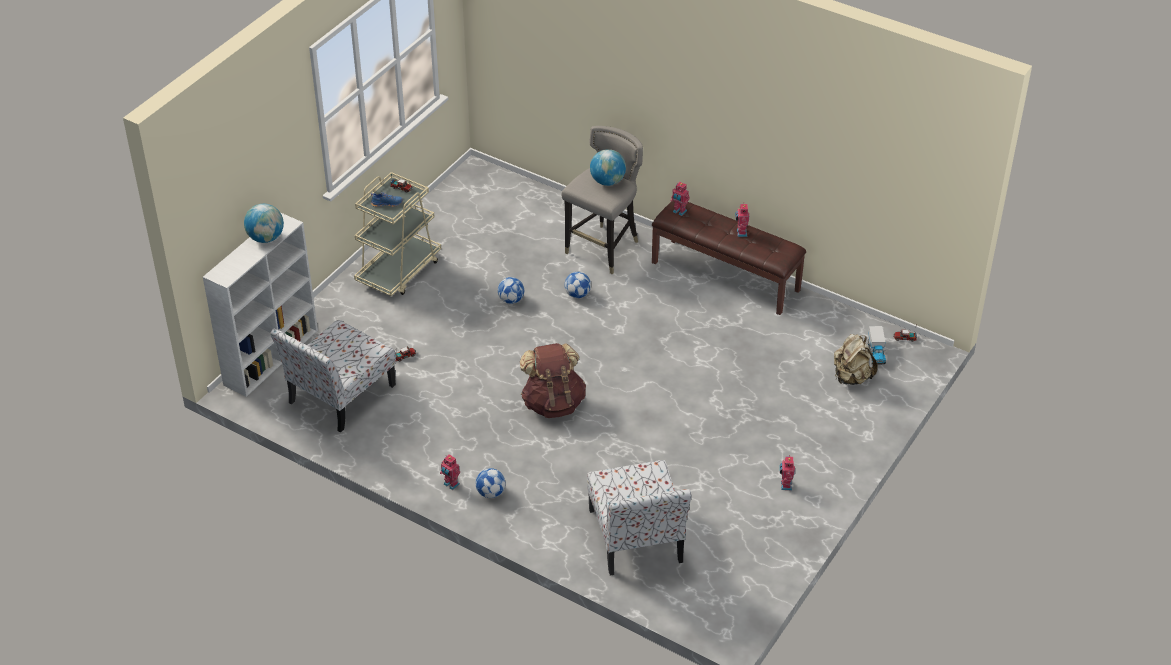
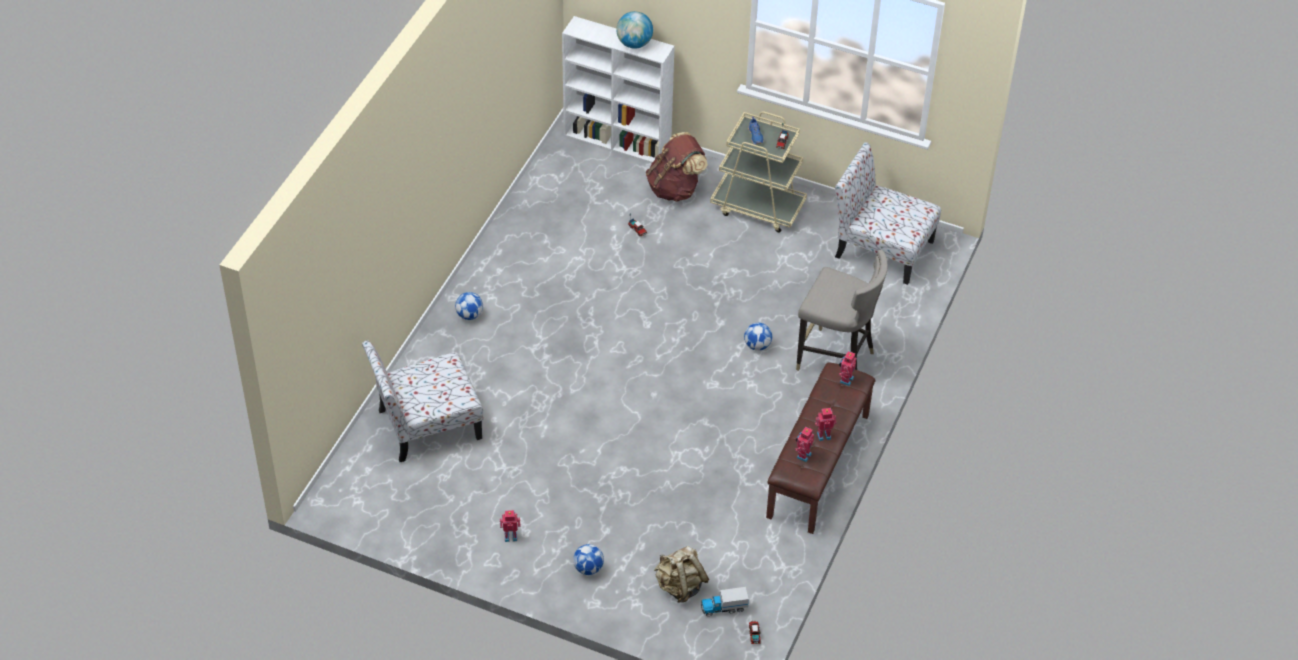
camera: 80 degrees right, 5 degrees up
(340, 395) = (576, 195): chair -> chair (881, 248)
(450, 484) = (476, 286): toy robot -> toy robot (803, 455)
(511, 300) = (736, 295): football -> football (588, 568)
(553, 403) = (594, 345): brown backpack -> brown backpack (675, 188)
(607, 181) = (844, 297): globe -> none

